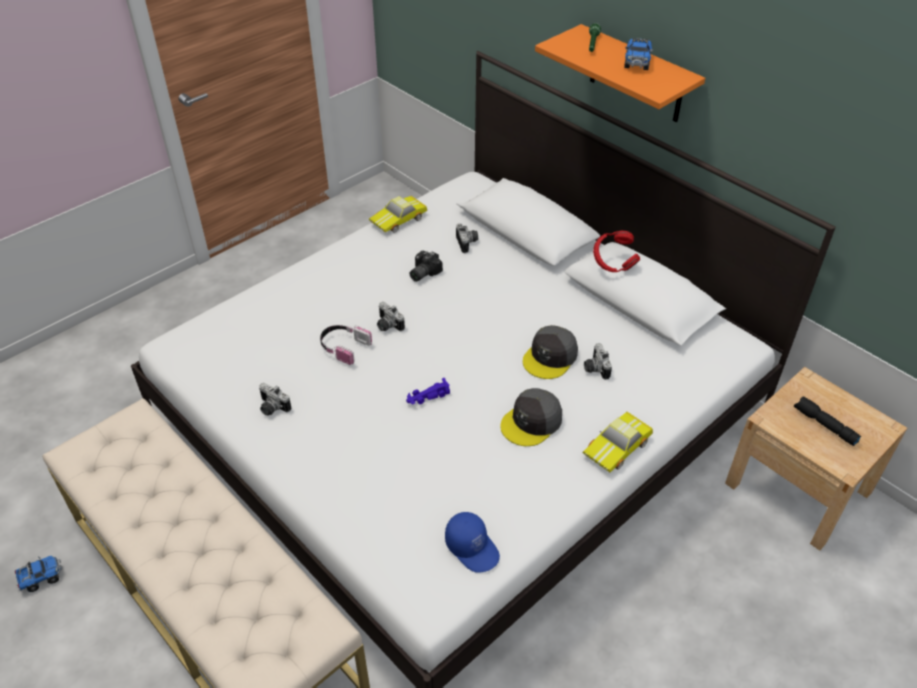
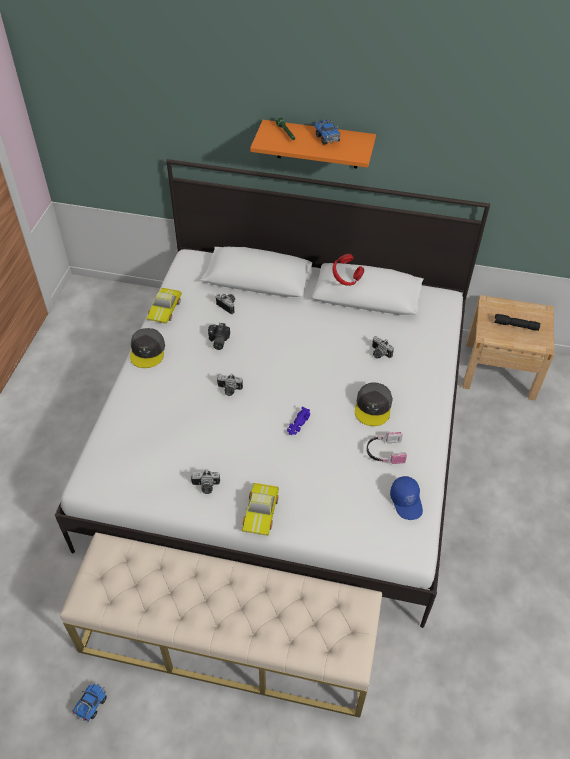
camera: 35 degrees left, 5 degrees up
(343, 347) = (215, 420): headphones -> headphones (384, 452)
(473, 547) = (407, 501): blue cap -> blue cap turned 60 degrees clockwise
(550, 357) = (348, 359): grey cap -> grey cap (148, 351)
(618, 447) = (432, 396): toy car -> toy car (262, 512)

